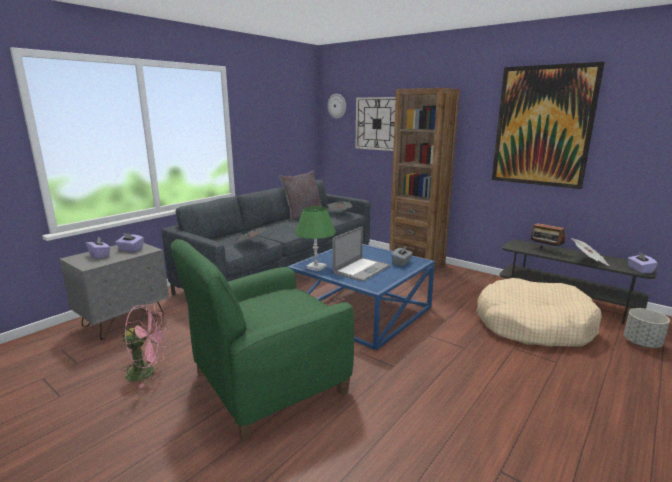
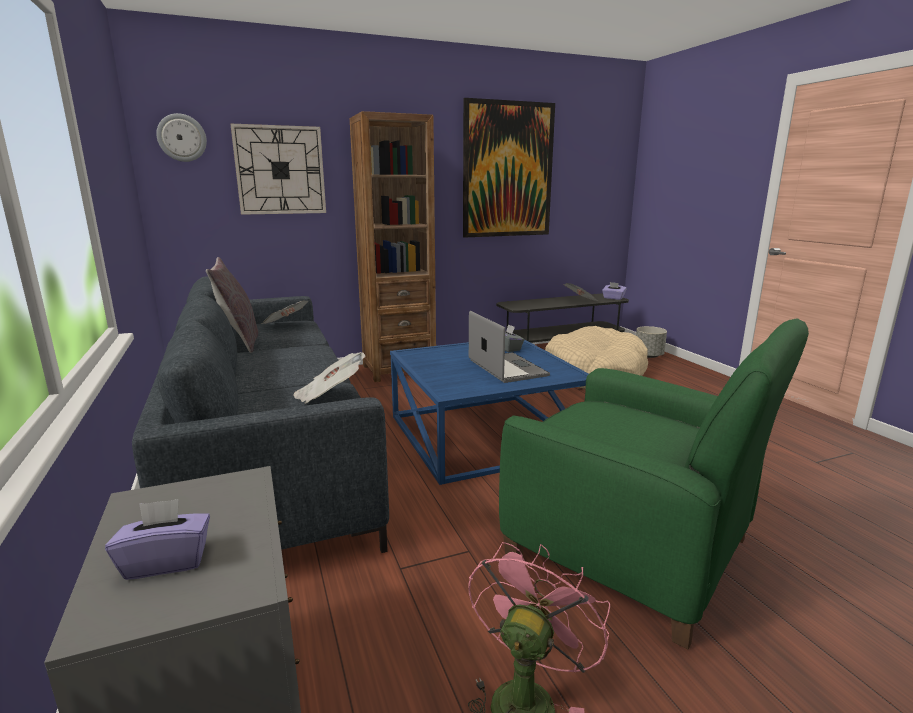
camera: 60 degrees left, 0 degrees up
(130, 249) = (196, 506): purple tissue box -> none
(267, 383) = (631, 550): green armchair -> green armchair turned 45 degrees counterclockwise
(316, 267) = (466, 387): green table lamp -> none
(545, 250) = (539, 303): radio -> none

